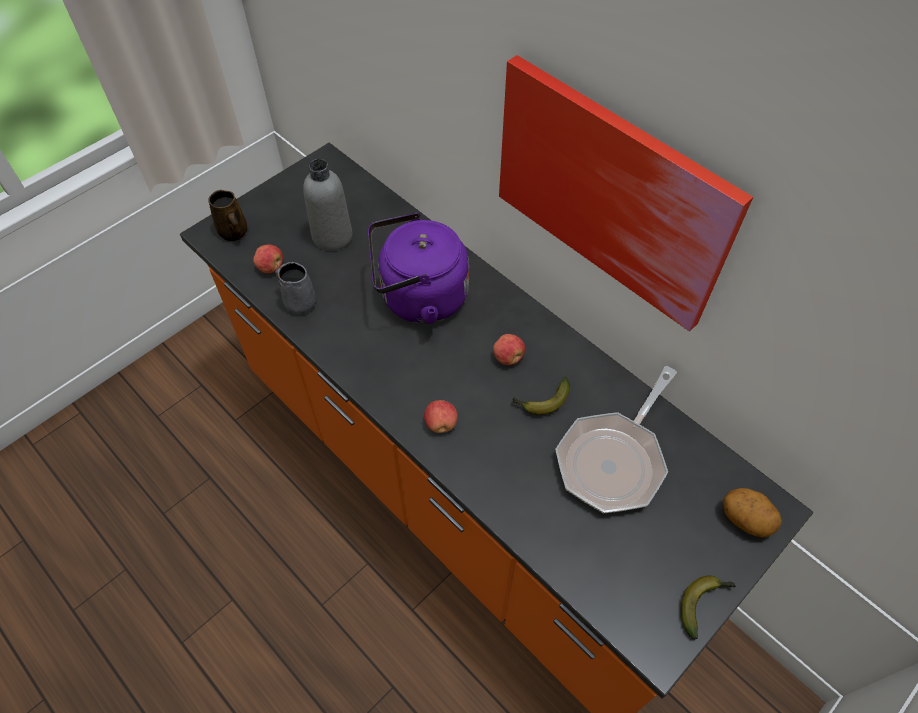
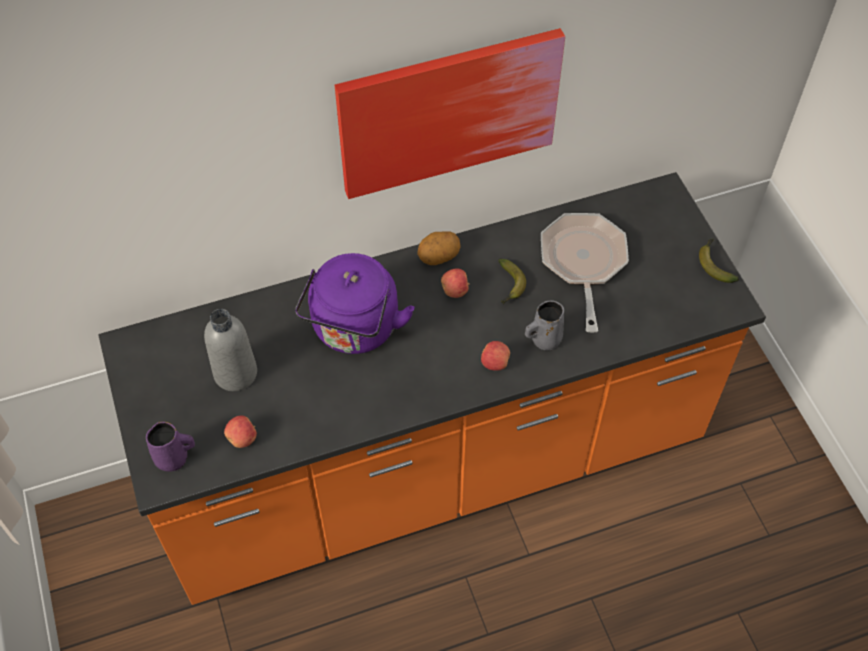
camera: 65 degrees left, 0 degrees up
(234, 233) = (174, 458): brown mug -> purple mug
(299, 303) = (302, 427): grey mug -> grey mug (544, 339)
(614, 459) = (583, 263): frying pan -> frying pan turned 150 degrees counterclockwise
(745, 519) = (665, 210): potato -> potato (438, 257)

